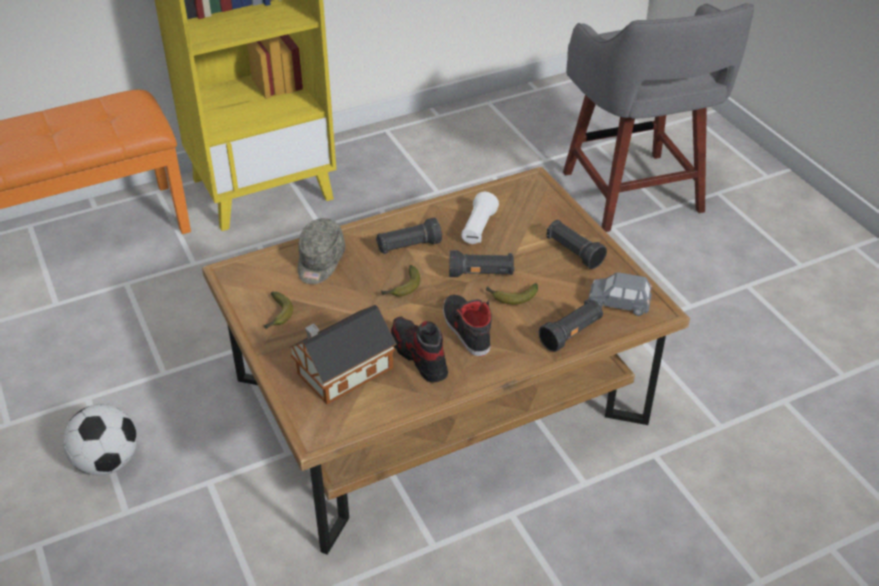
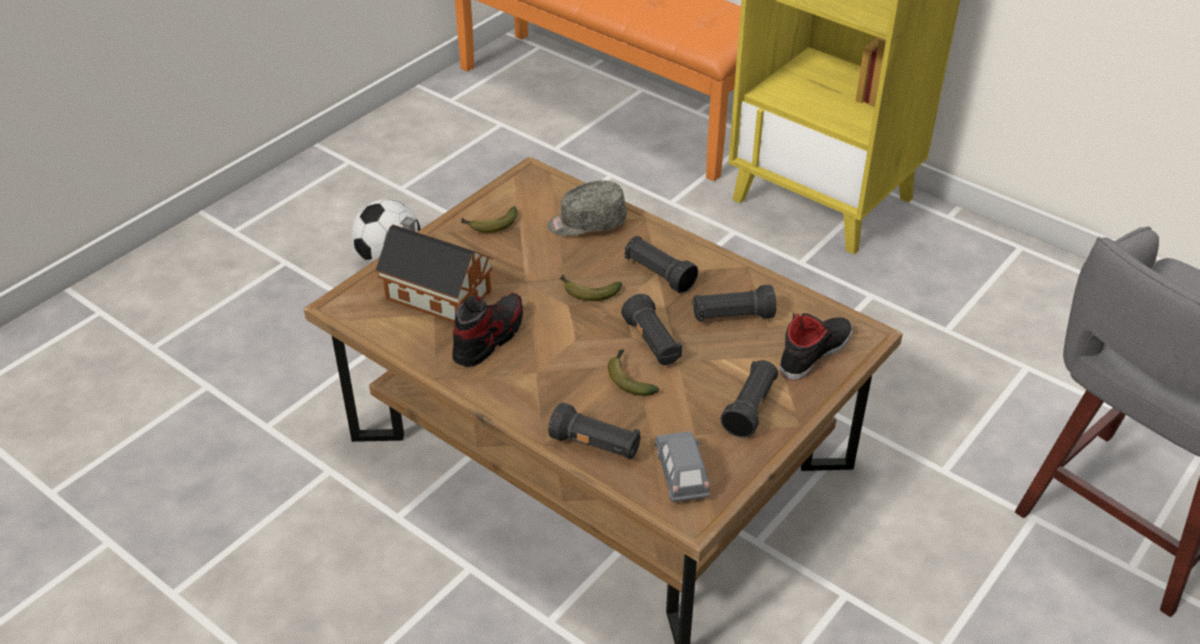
camera: 65 degrees right, 0 degrees up
(465, 329) = (552, 358): black shoe -> black shoe (814, 352)
(478, 229) = (732, 316): white flashlight -> black flashlight

